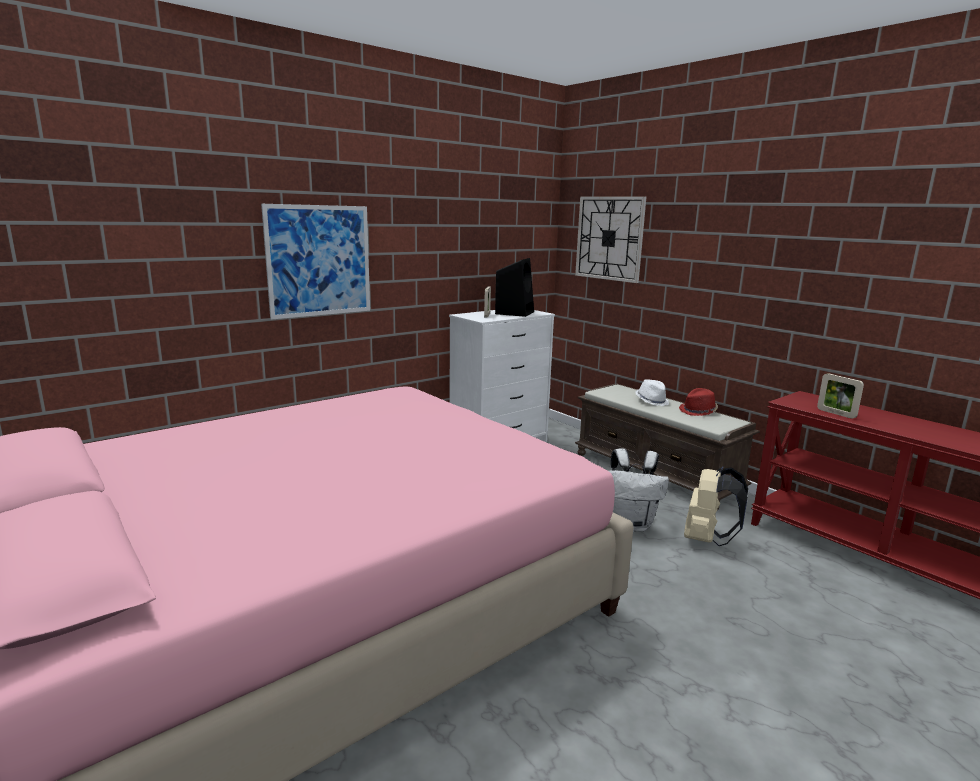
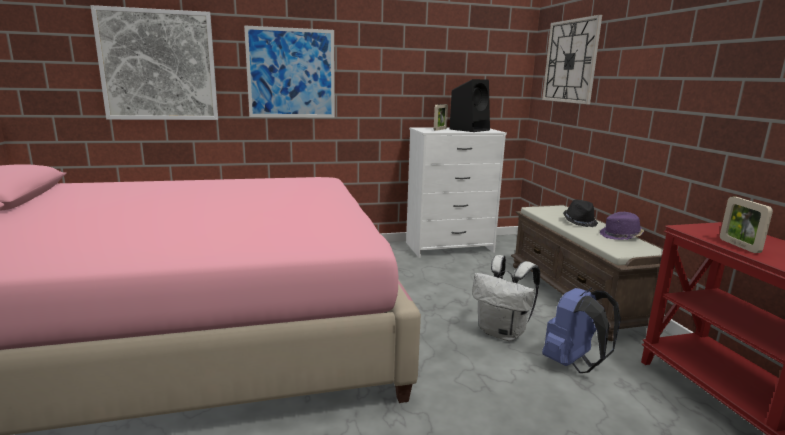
camera: 25 degrees right, 0 degrees up
(148, 261) = (158, 65): none -> picture
(651, 401) = (579, 222): white hat -> black hat
(698, 411) = (621, 236): red hat -> purple hat
(707, 539) = (573, 364): beige backpack -> blue backpack

